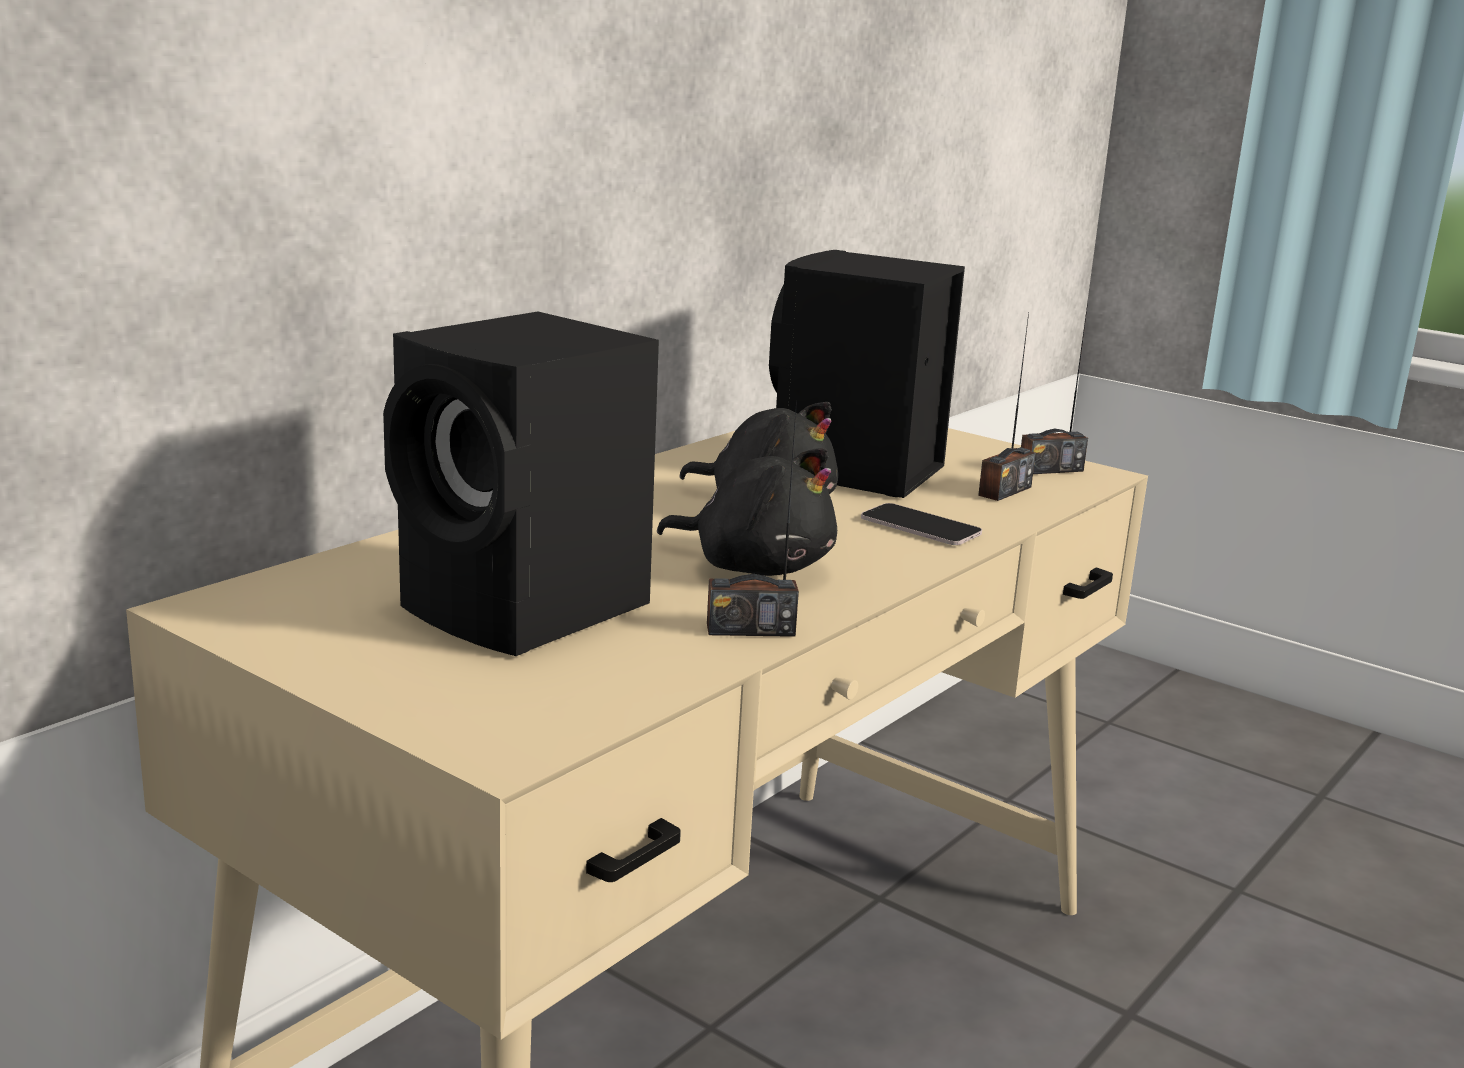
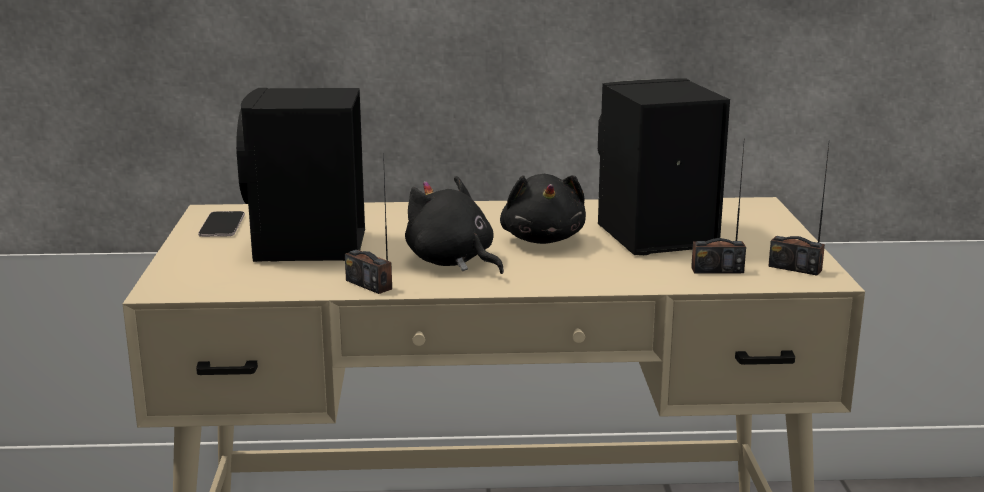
camera: 50 degrees right, 0 degrees up
(756, 567) = (452, 262): black plush toy -> black plush toy turned 150 degrees clockwise
(920, 526) = (599, 271): phone -> phone (222, 225)

